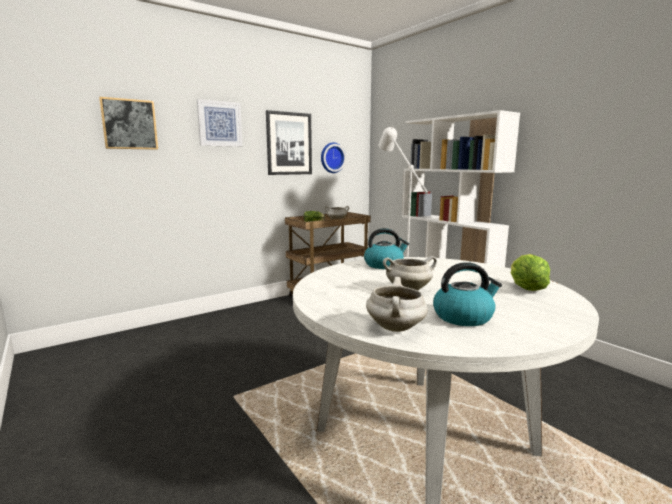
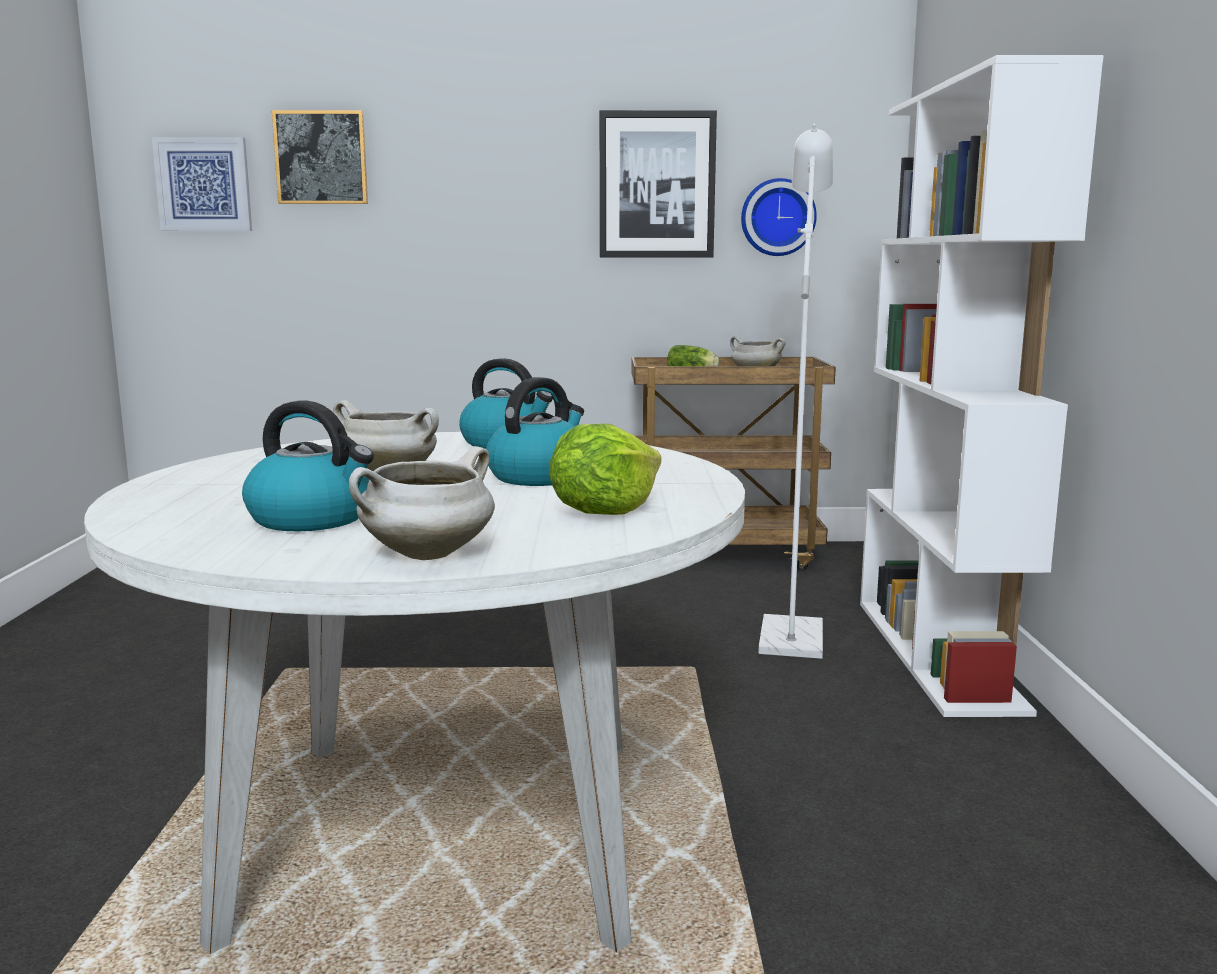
camera: 35 degrees right, 0 degrees up
(219, 124) = (493, 147): picture -> picture (204, 184)
(396, 328) = (171, 510): white cooking pot -> white cooking pot (427, 555)
(452, 278) = (540, 476): none -> kettle

